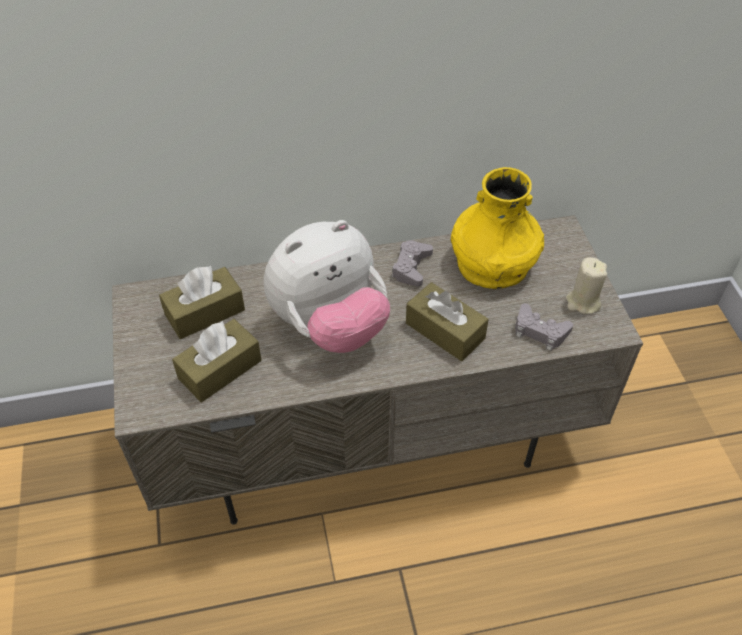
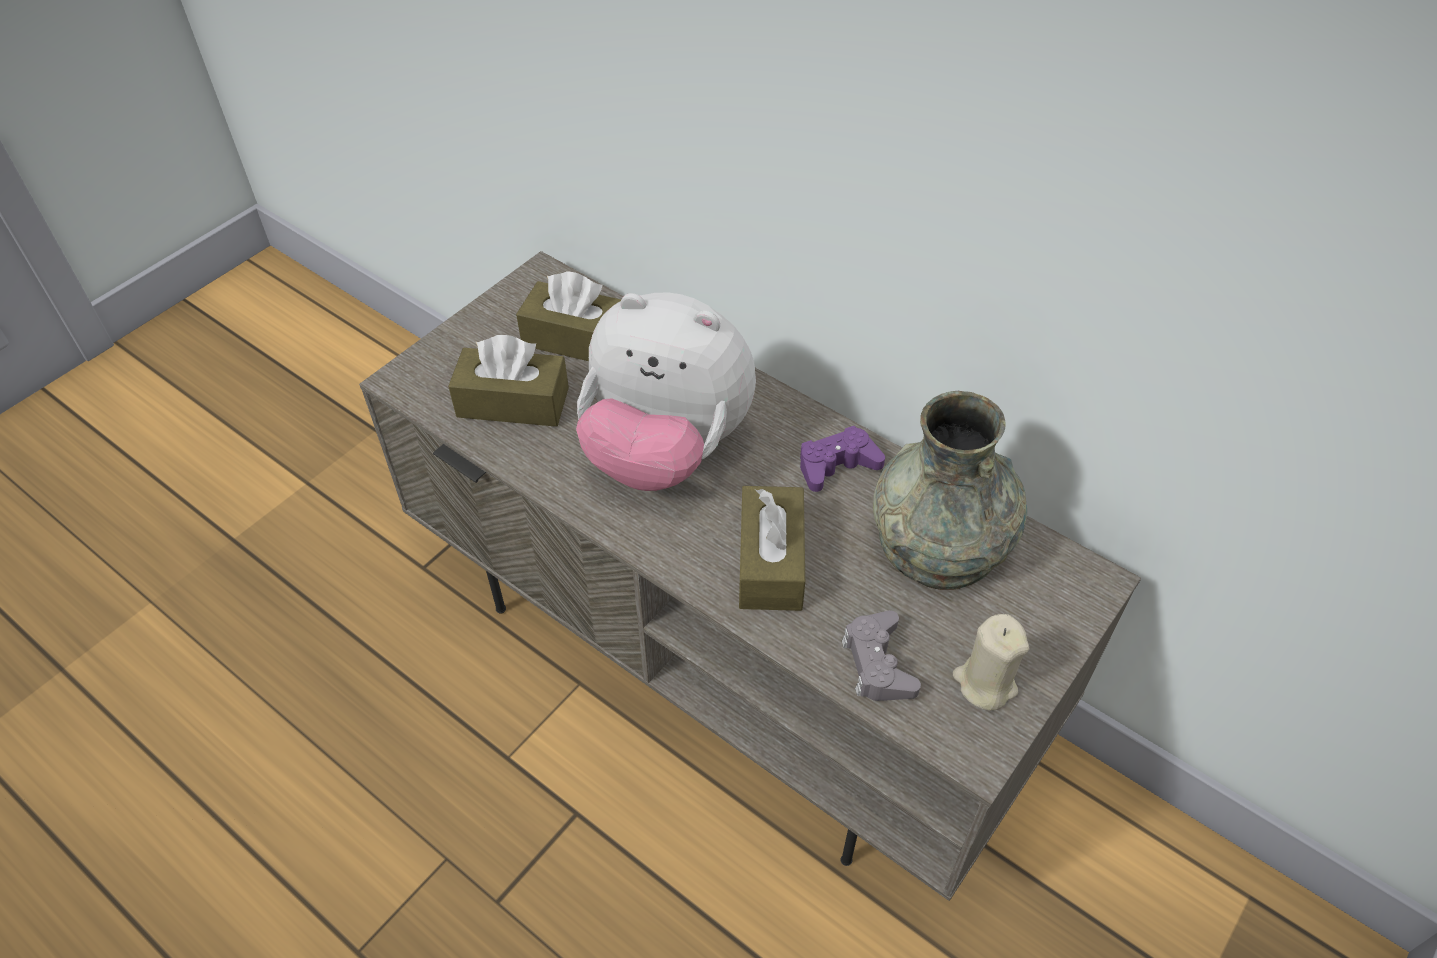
camera: 50 degrees right, 0 degrees up
(411, 267) = (837, 465): grey game controller -> purple game controller
(492, 262) = (940, 540): yellow vase -> grey vase

